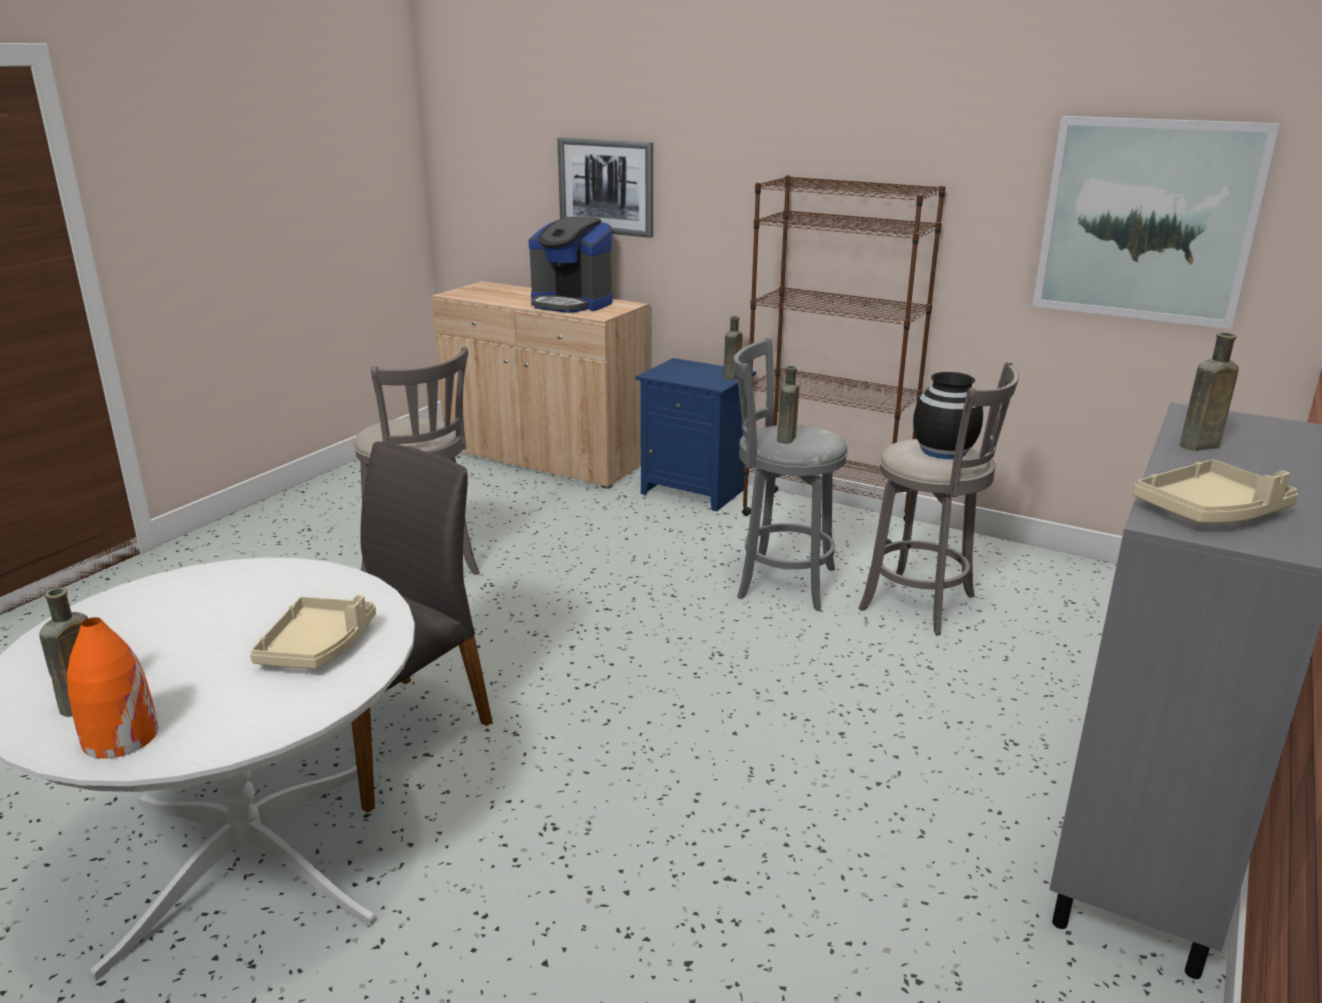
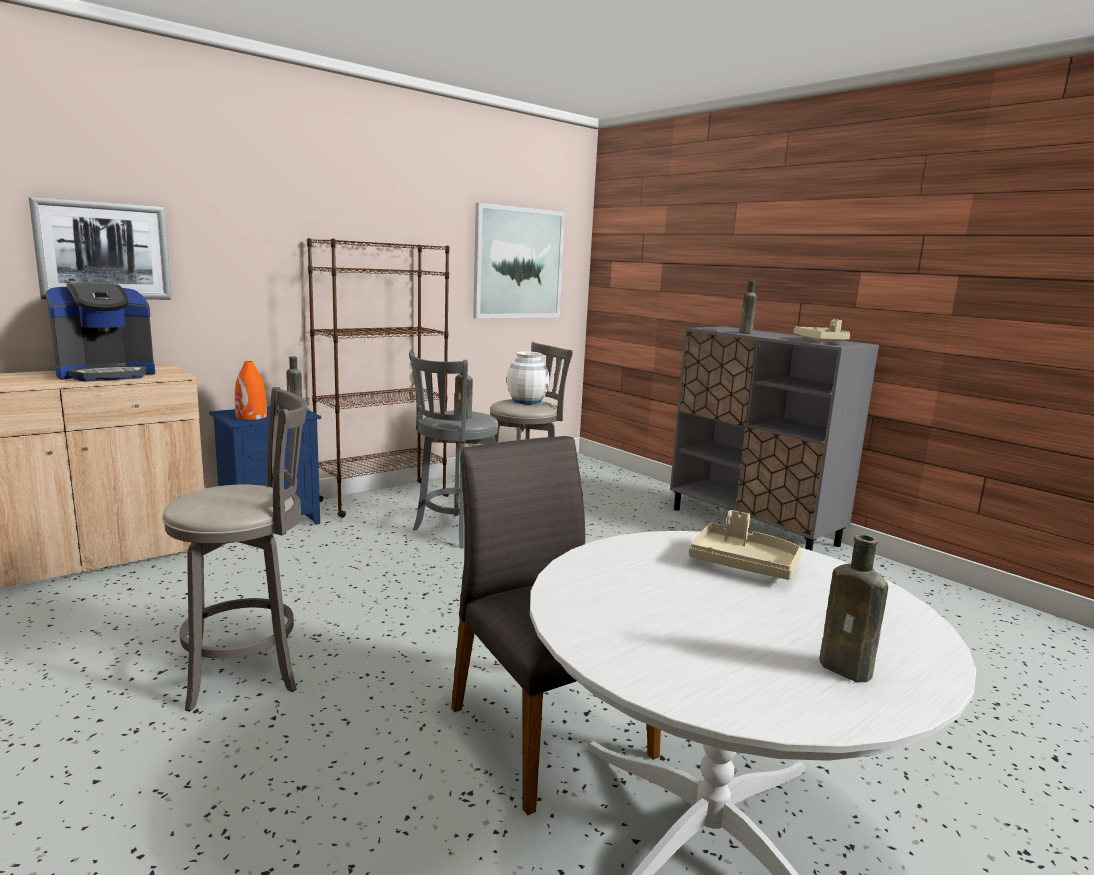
camera: 70 degrees left, 10 degrees down
(119, 738) = (904, 649): orange vase -> orange vase (251, 417)
(943, 451) = (527, 401): black vase -> white vase

